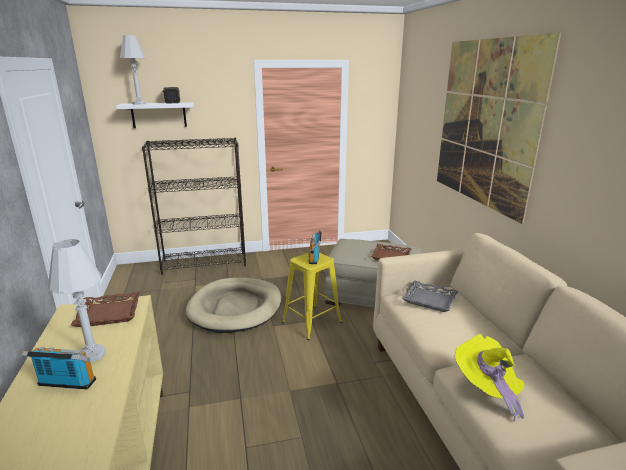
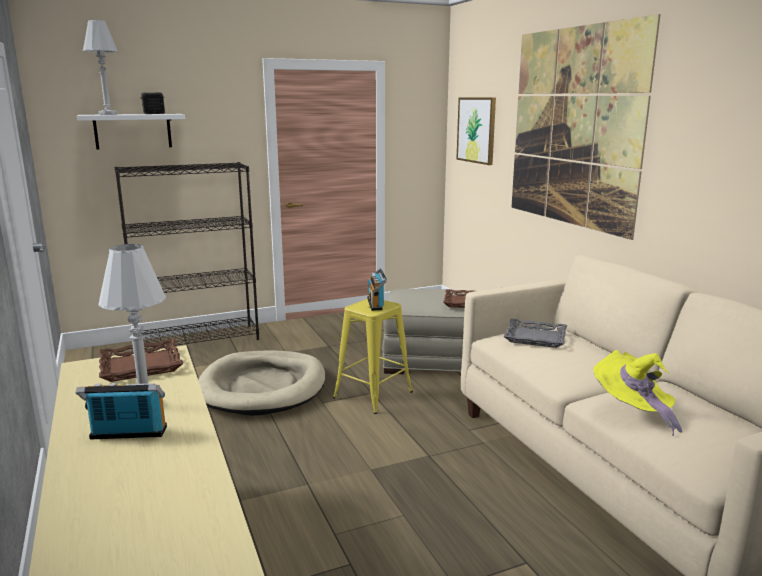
camera: 10 degrees left, 5 degrees down
(416, 116) = (476, 130): none -> picture

